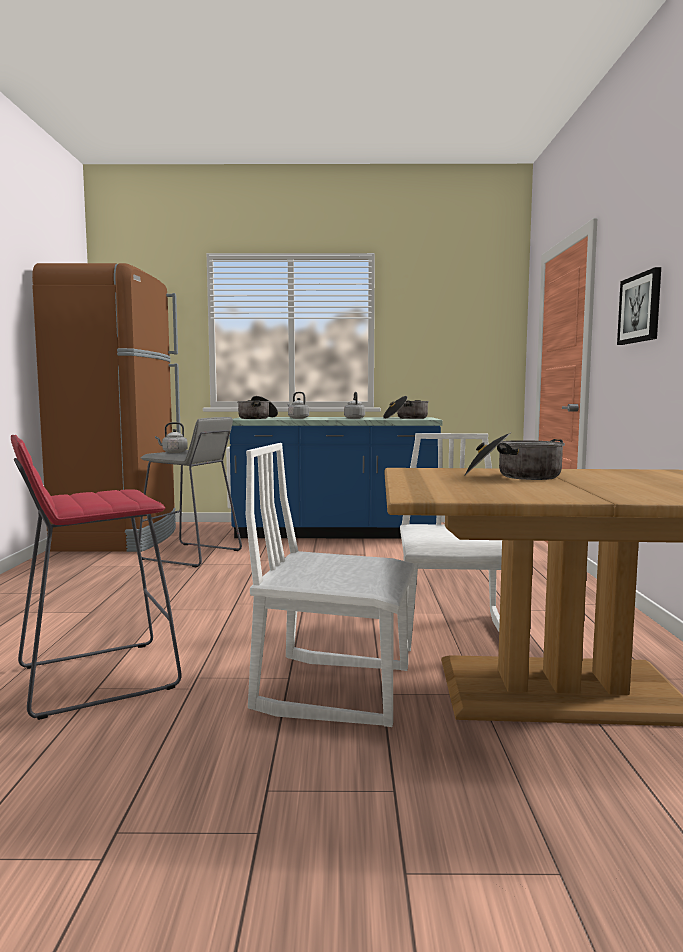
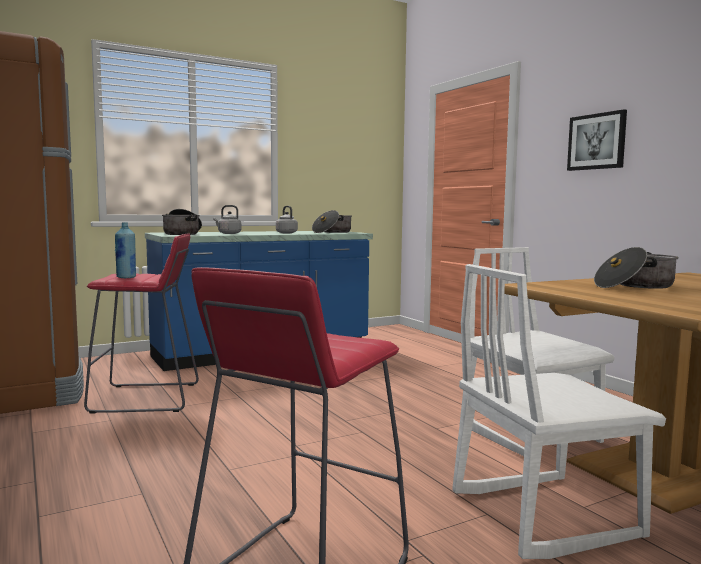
camera: 30 degrees left, 0 degrees up
(173, 452) = (126, 277): grey kettle -> blue bottle
(190, 555) = (146, 398): grey stool -> red stool

